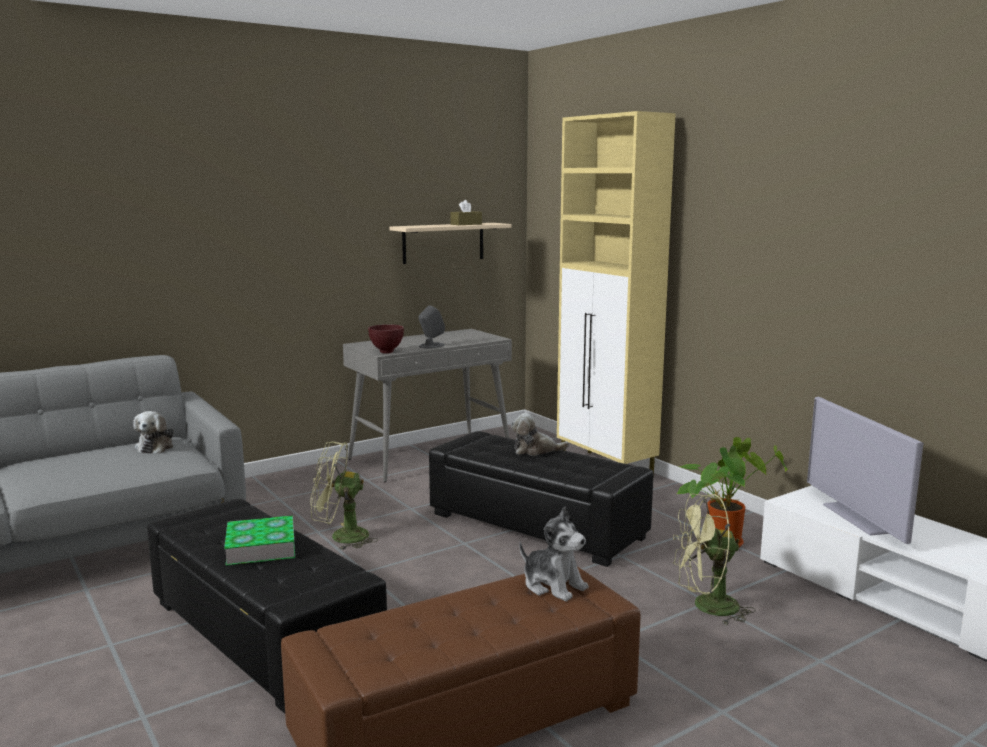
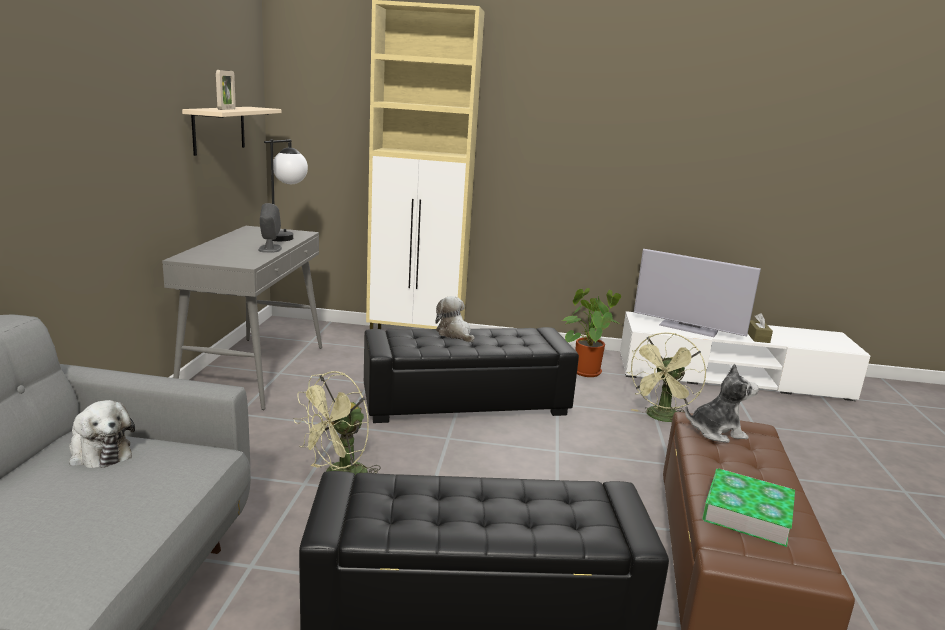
camera: 50 degrees left, 5 degrees up
(261, 547) = (489, 506): book -> book (747, 513)
(386, 352) = (248, 263): brown bowl -> none
(432, 225) = (226, 109): none -> picture frame
(466, 224) = (247, 108): brown tissue box -> brown tissue box (757, 337)
(473, 339) = (286, 236): none -> table lamp
(535, 450) = (455, 334): plush toy -> plush toy turned 105 degrees clockwise

